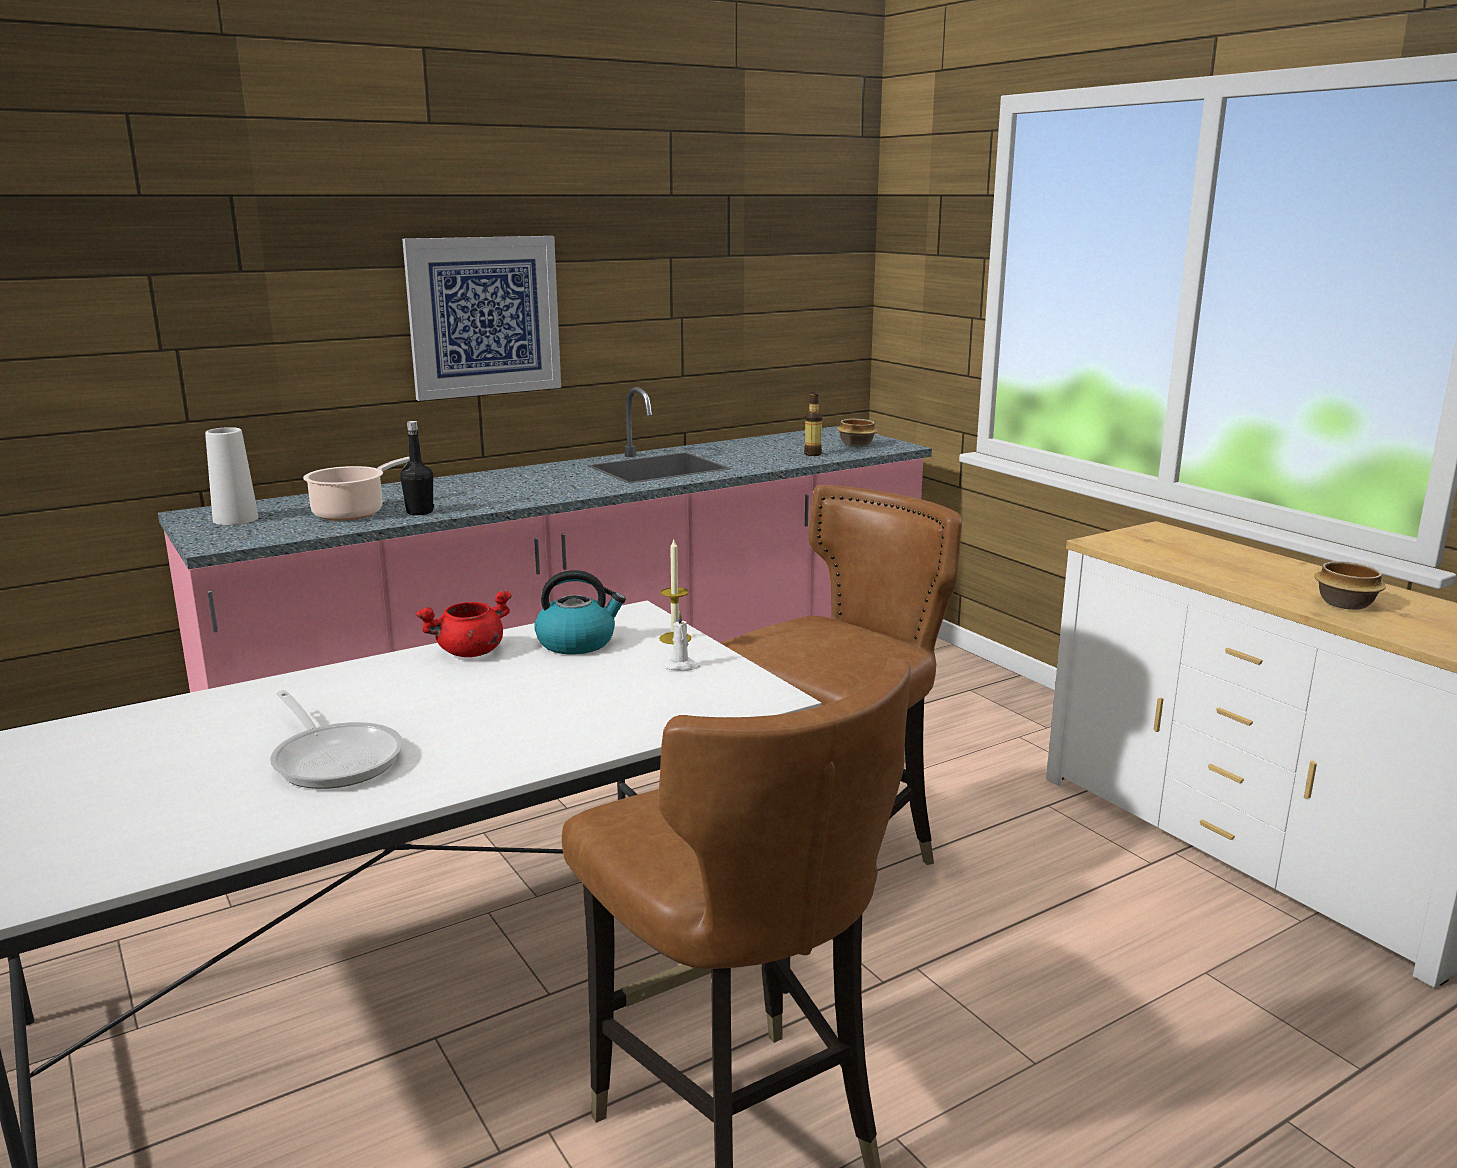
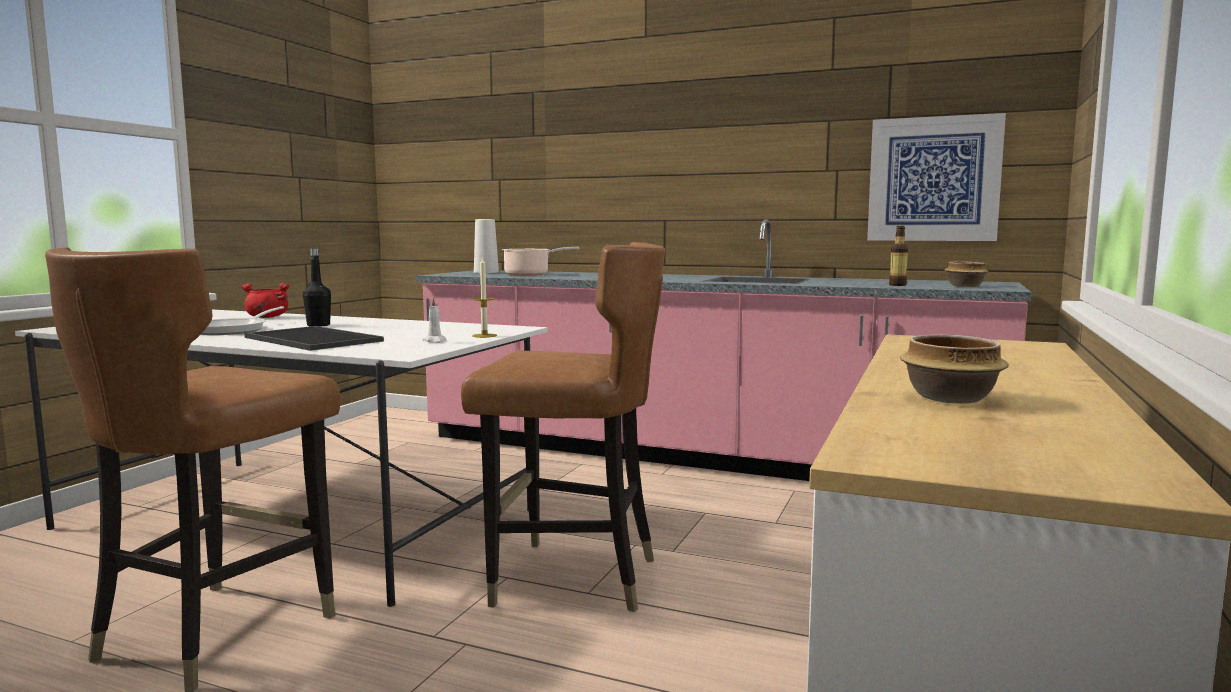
camera: 55 degrees right, 10 degrees down
(420, 512) = (552, 277): black bottle -> black bottle (318, 325)
(469, 653) = (403, 323): red cooking pot -> red cooking pot (266, 317)
(484, 316) = (670, 165): picture -> picture (933, 179)
(547, 724) = (310, 339): none -> tray
(577, 642) = (447, 329): kettle -> none

